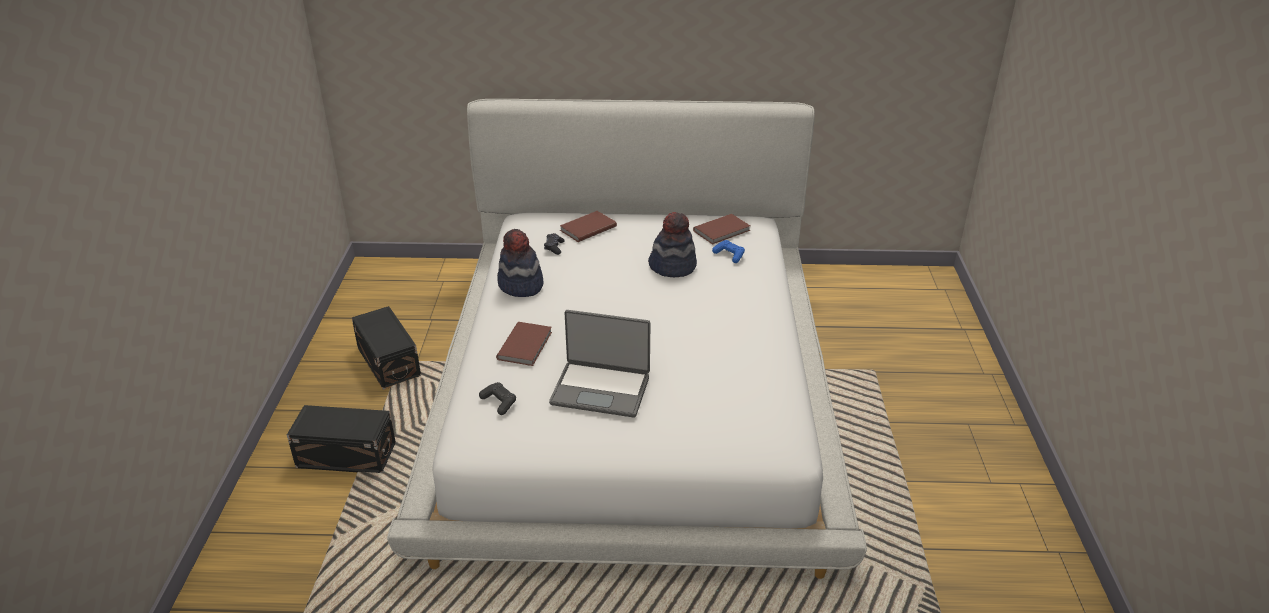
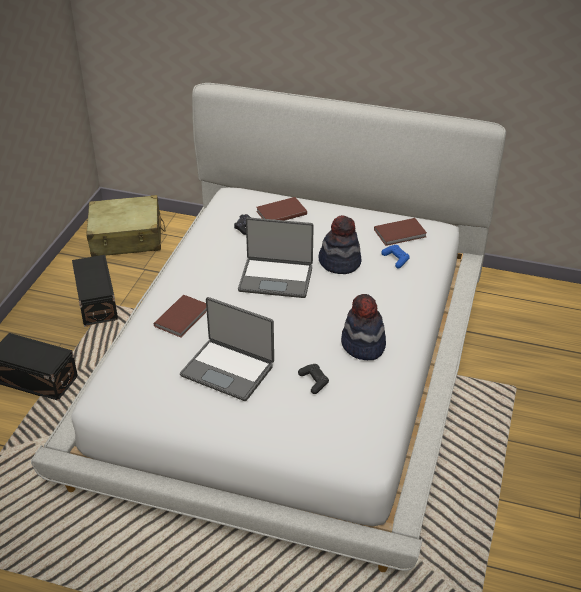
camera: 15 degrees right, 5 degrees up
(398, 290) = (127, 237): none -> beige suitcase
(499, 402) = (141, 366): black game controller -> black game controller (314, 381)
(520, 285) = (201, 260): hat -> hat (363, 345)
(612, 291) = (276, 278): none -> laptop

